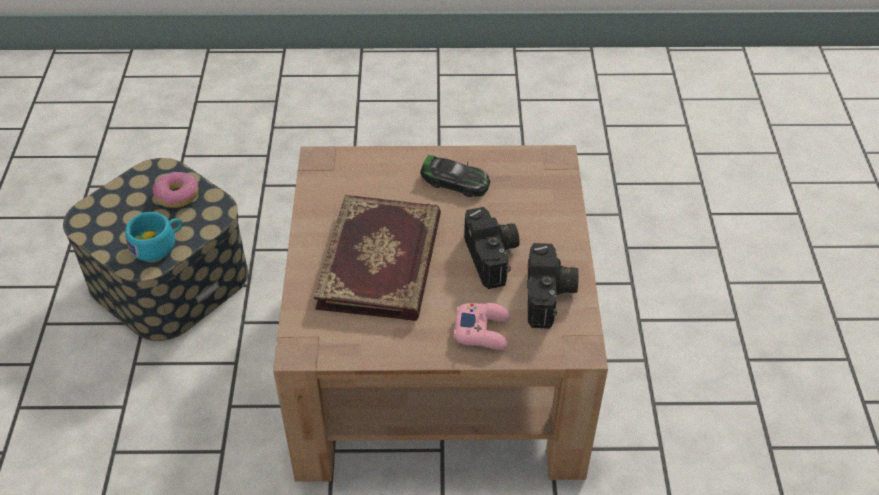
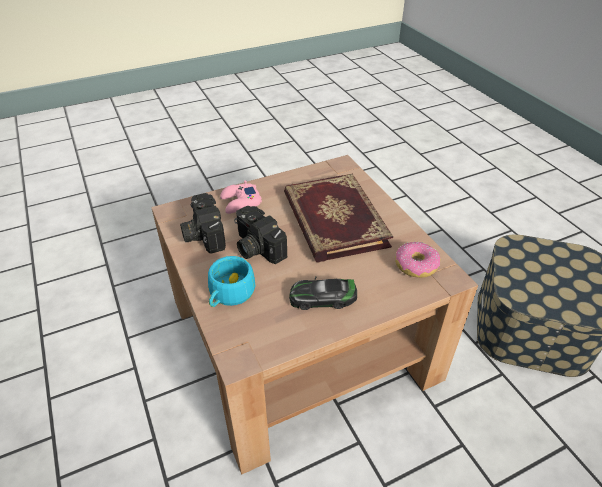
camera: 155 degrees right, 5 degrees down
(158, 244) = (522, 260): turquoise cup -> turquoise cup (229, 294)
(177, 195) = (559, 298): donut -> donut (416, 265)

